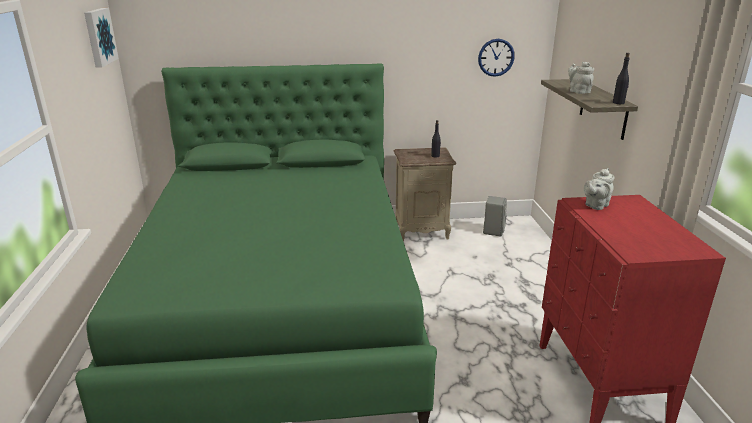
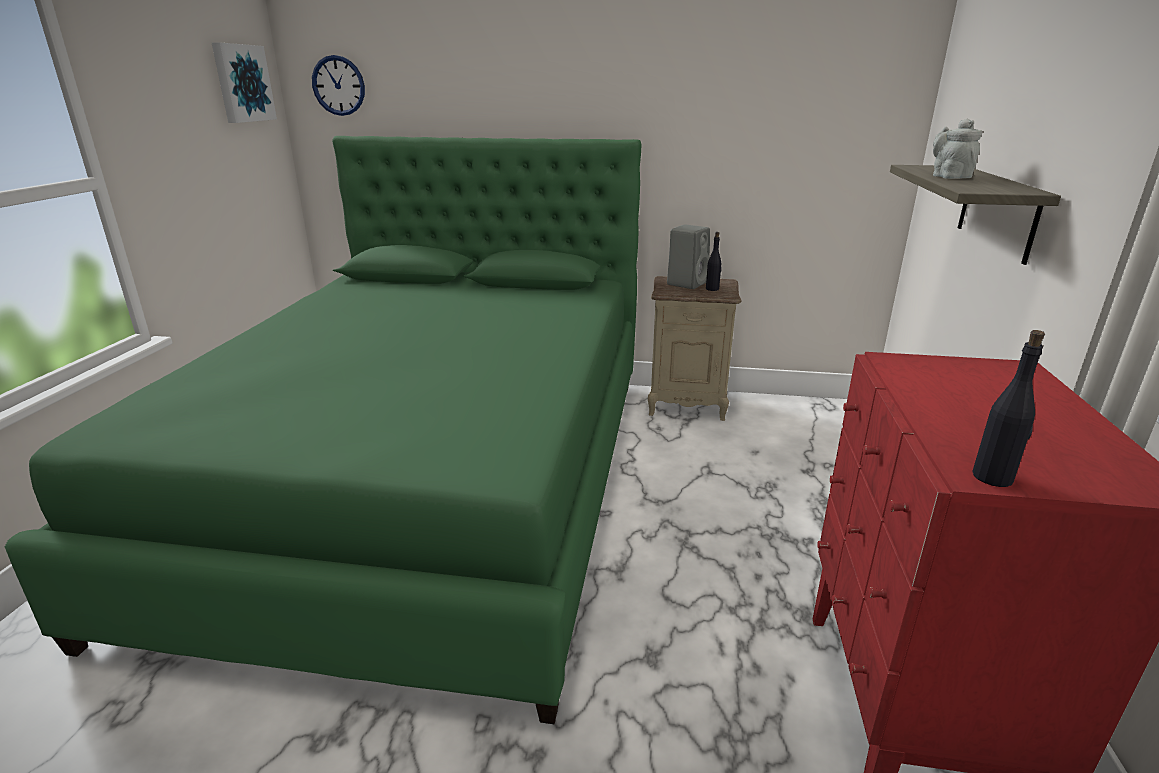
camera: 15 degrees right, 0 degrees up
(493, 231) = (801, 417): grey speaker -> grey speaker (687, 283)
(496, 57) = (828, 137): wall clock -> wall clock (338, 85)
(595, 205) = (928, 370): grey teapot -> none
(618, 103) = (1021, 190): black bottle -> black bottle (993, 477)

